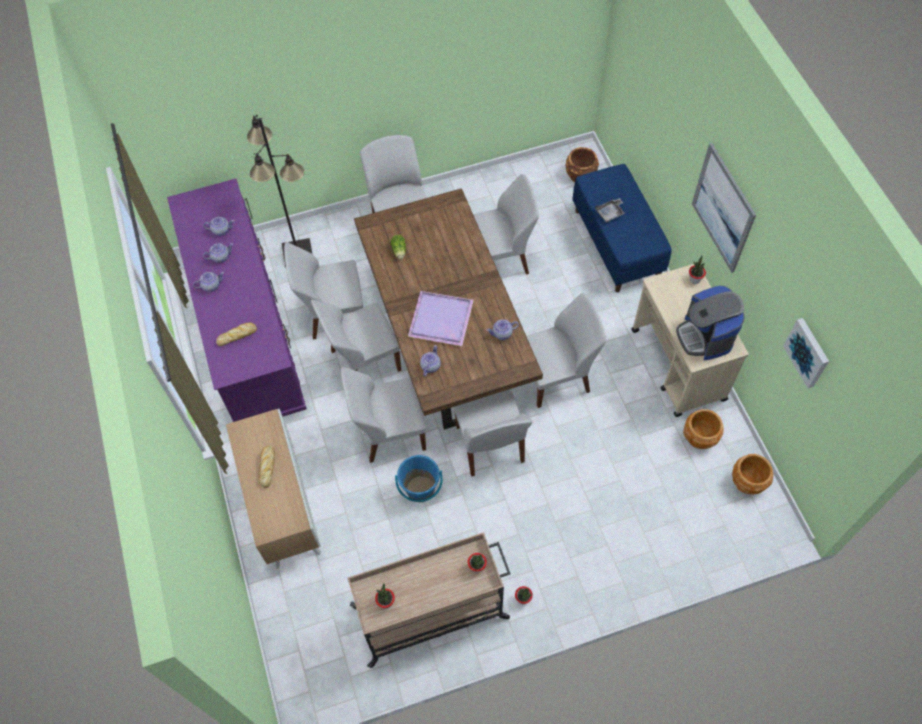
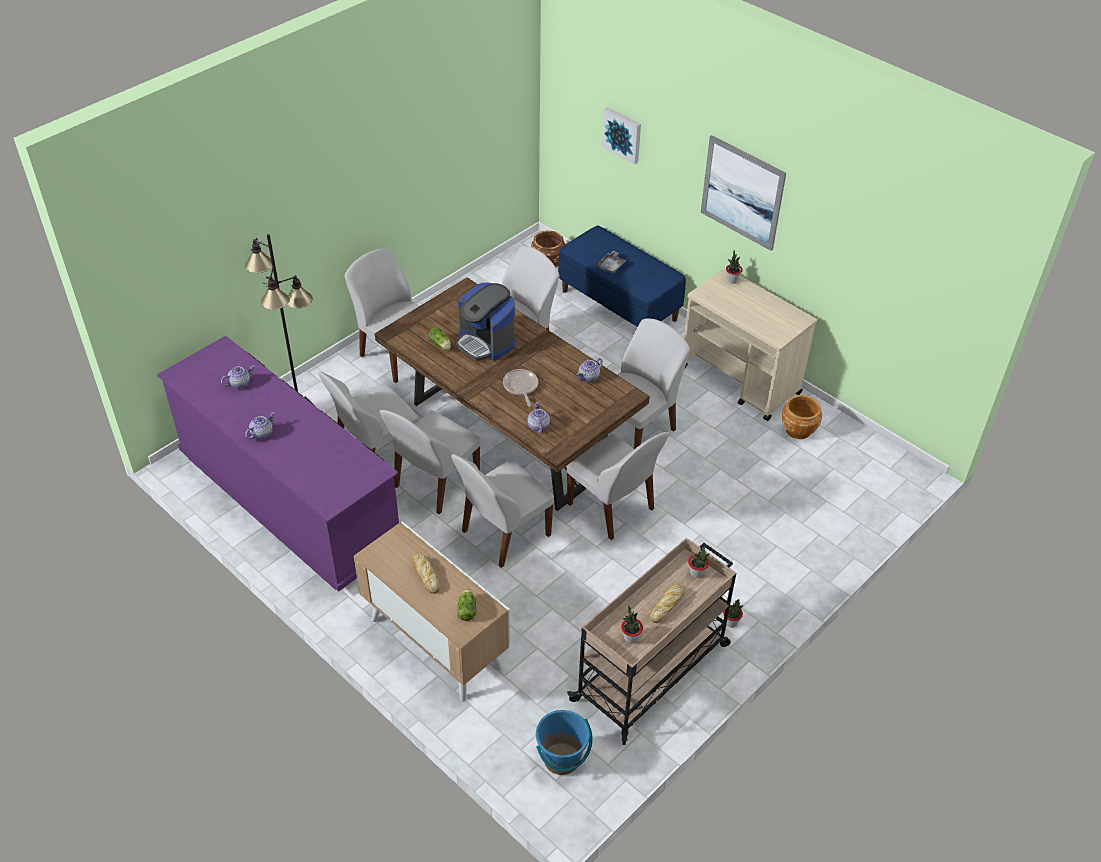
camera: 30 degrees left, 15 degrees down
(220, 257) = (255, 406): teapot -> none
(238, 335) = (322, 466): bread -> bread (667, 605)
(280, 513) = (467, 609): none -> lettuce
(420, 489) = (568, 571): blue bucket -> blue bucket (562, 759)
(439, 320) = (521, 387): purple tray -> frying pan
(705, 336) = (772, 319): coffee machine -> coffee machine (485, 342)
(747, 482) = (863, 449): brown planter -> none
(808, 352) = (887, 269): picture -> picture (623, 134)

